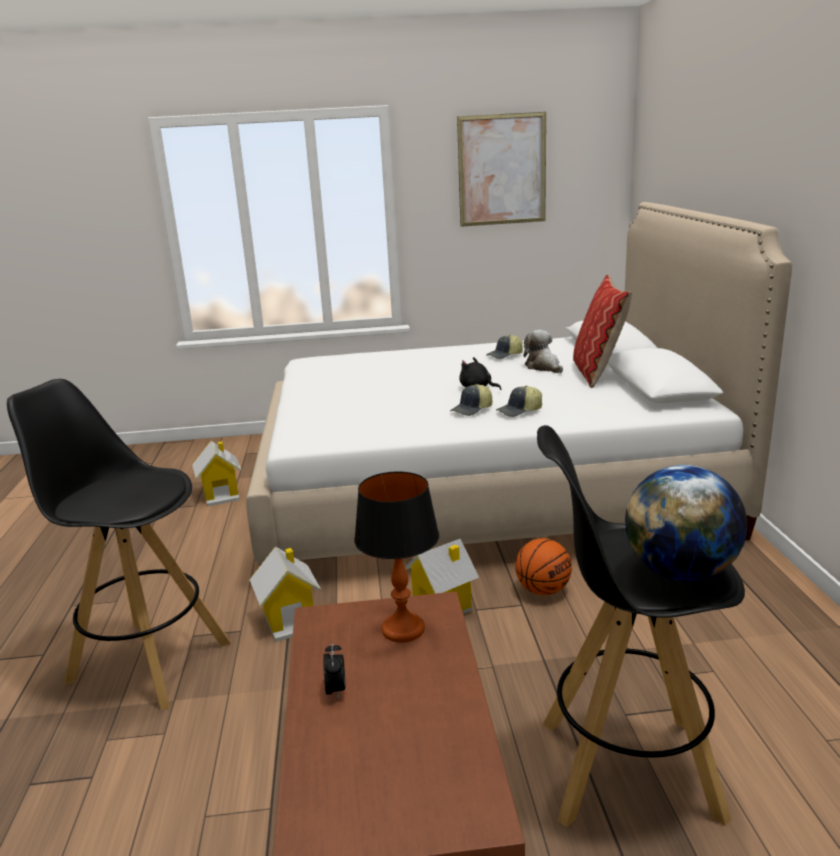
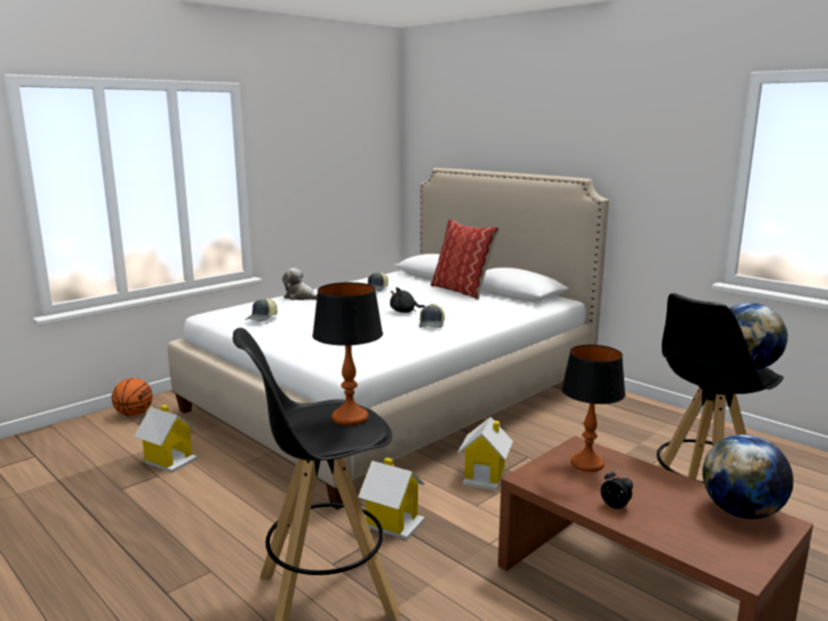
camera: 40 degrees left, 5 degrees down
(142, 491) = (350, 418): none -> table lamp
(458, 773) = (741, 512): none -> globe
(502, 170) = (322, 142): picture -> none
(519, 411) = (464, 320): cap -> cap (262, 318)
(543, 367) = (419, 292): plush toy -> plush toy (301, 297)
(543, 590) = (527, 445): basketball -> basketball (134, 414)

